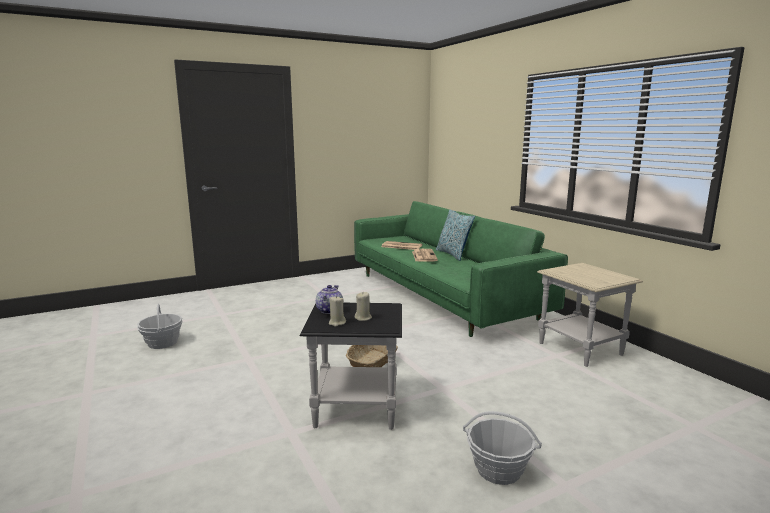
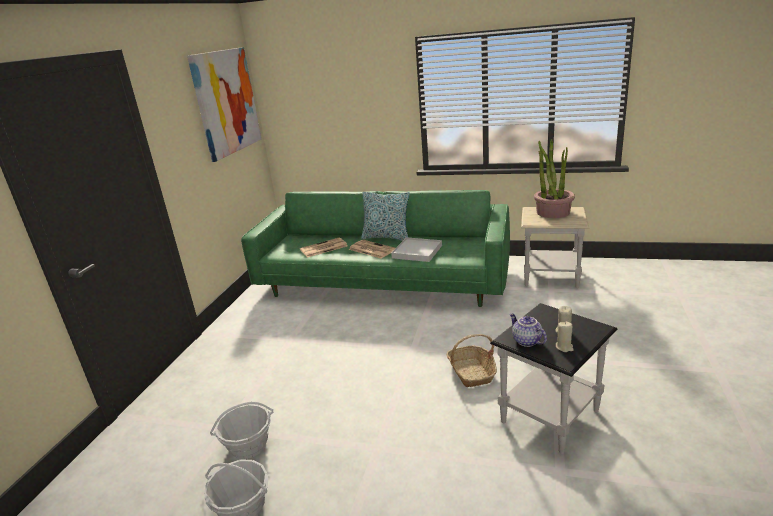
camera: 45 degrees left, 10 degrees up
(387, 120) = (226, 102): none -> picture
(446, 266) = (417, 252): none -> white tray
(498, 469) = (685, 387): basket -> basket (248, 446)
(595, 272) = (552, 212): none -> potted plant

